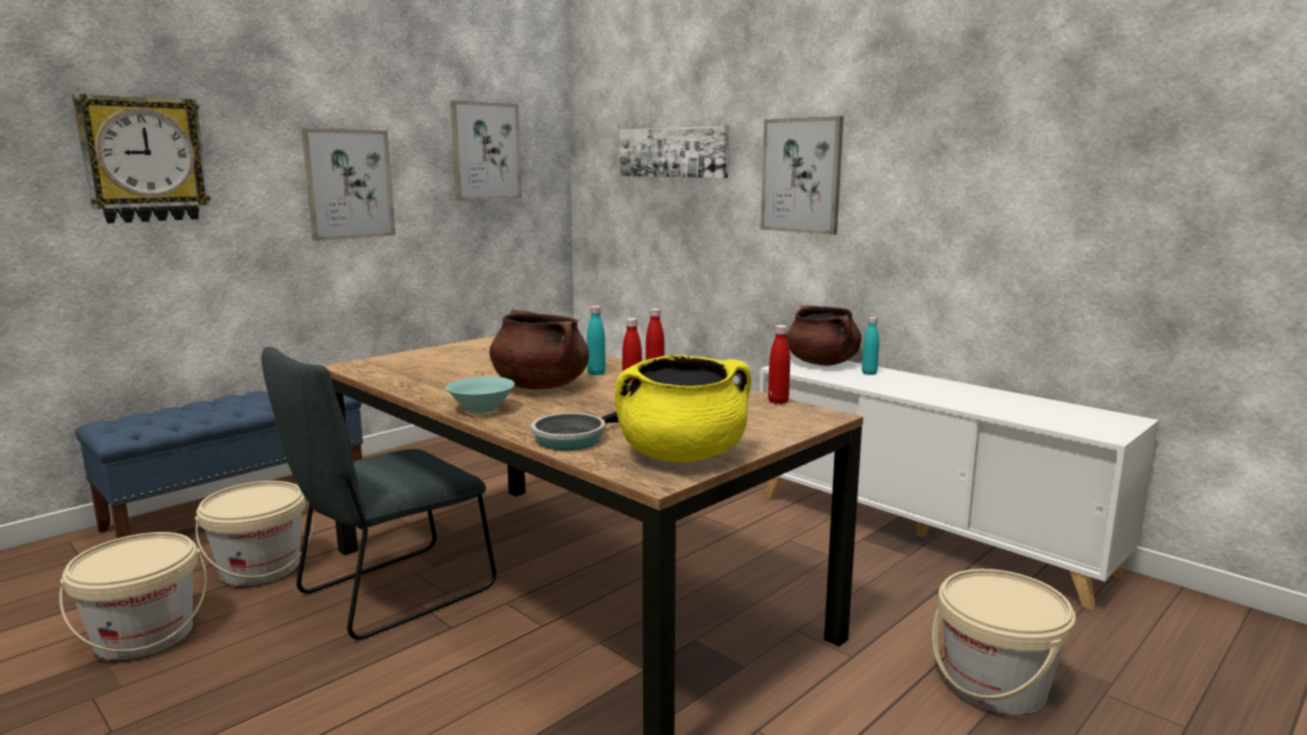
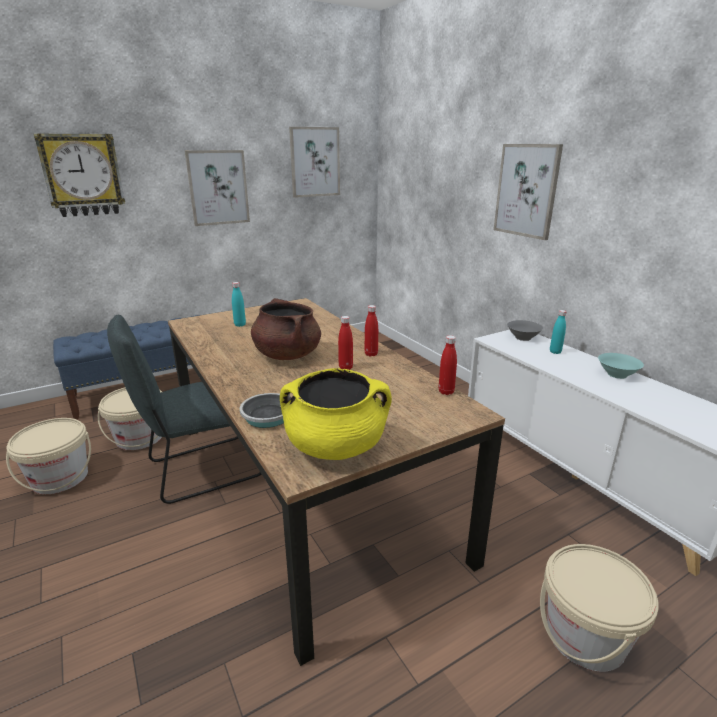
camera: 15 degrees right, 10 degrees up
(482, 409) = (234, 375): turquoise bowl -> turquoise bowl (617, 374)
(596, 373) = (333, 345): turquoise bottle -> turquoise bottle (240, 325)
(673, 152) = (440, 165): picture -> none
(822, 363) = (523, 338): brown cooking pot -> grey bowl

